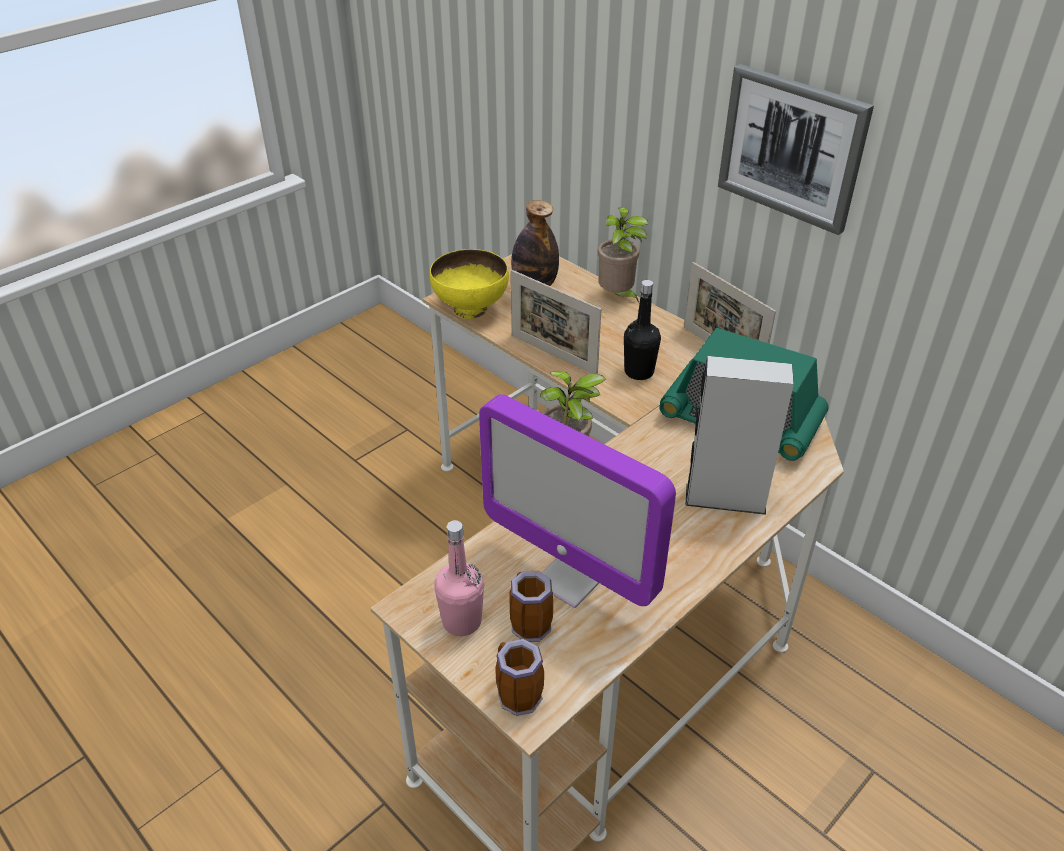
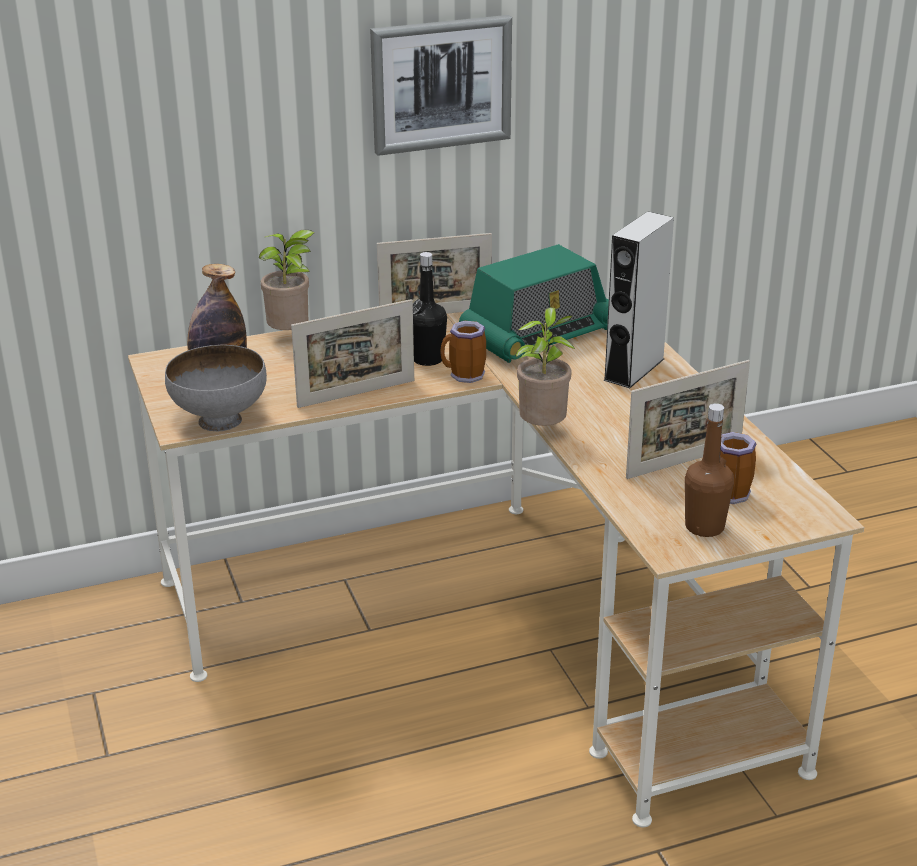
camera: 65 degrees left, 10 degrees down
(462, 621) = (704, 527): pink bottle -> brown bottle
(471, 309) = (221, 420): yellow bowl -> grey bowl
(515, 695) = (802, 519): mug -> mug (464, 376)
(571, 578) = (684, 462): monitor -> picture frame

